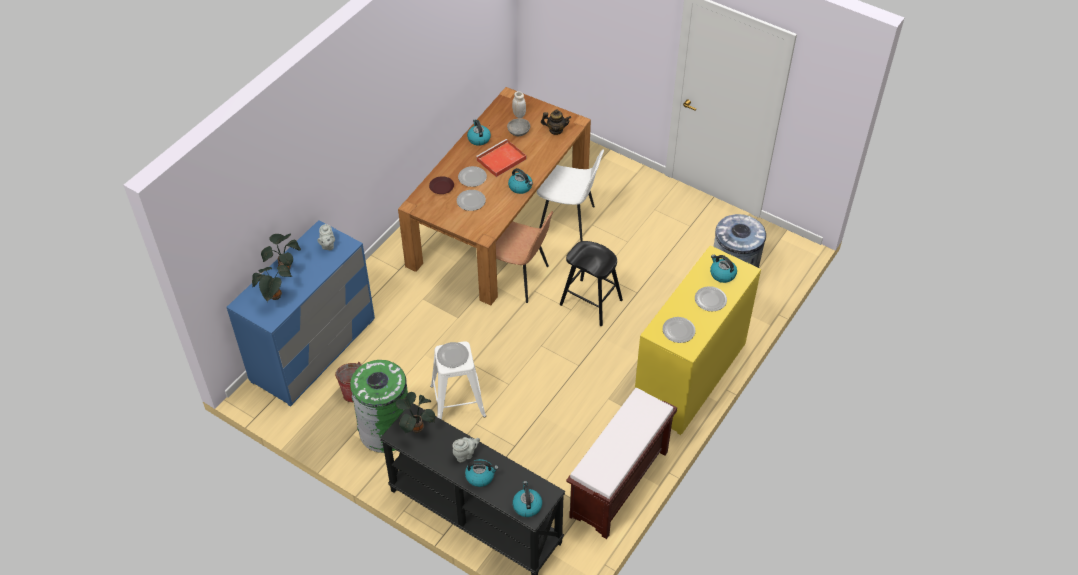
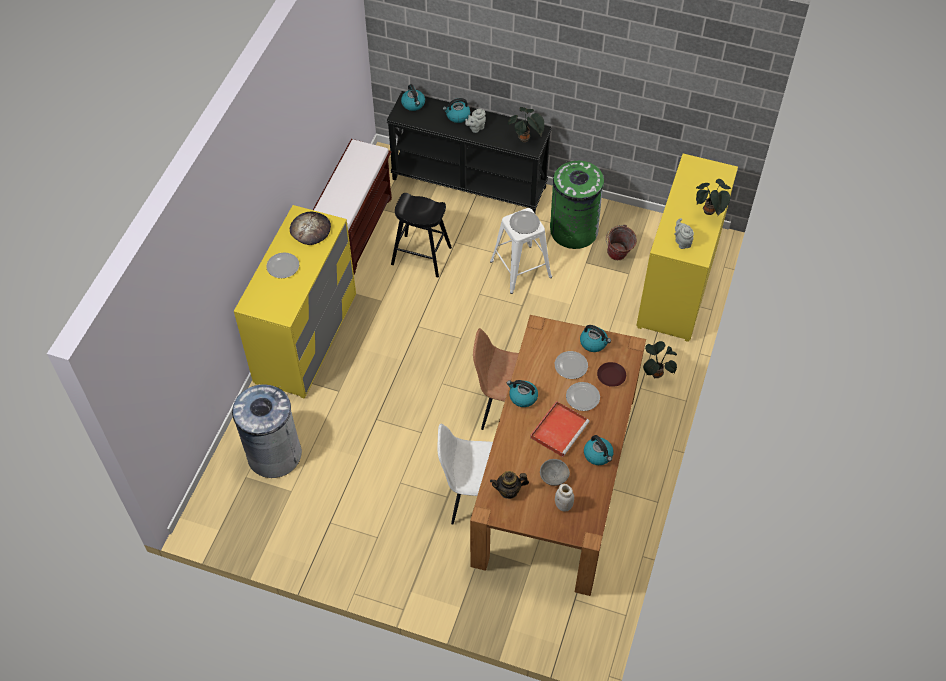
camera: 165 degrees right, 5 degrees up
(275, 297) = (699, 183): potted plant -> potted plant (656, 373)
(313, 350) = (677, 285): blue dresser -> yellow dresser
(591, 302) = (423, 396): black stool -> black stool (421, 256)
(678, 331) = (310, 229): plate -> bread
(722, 274) = (273, 296): kettle -> kettle (594, 343)

